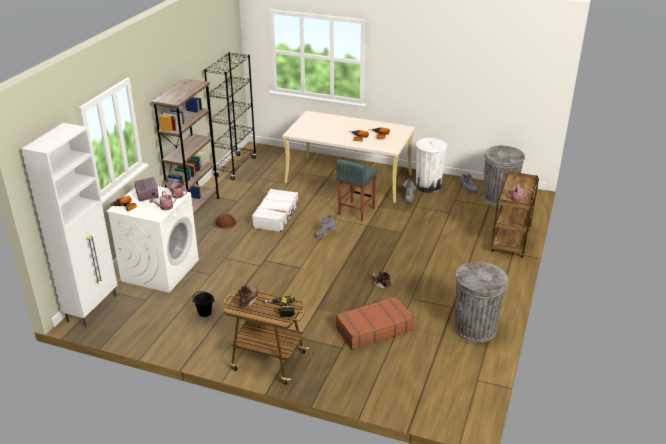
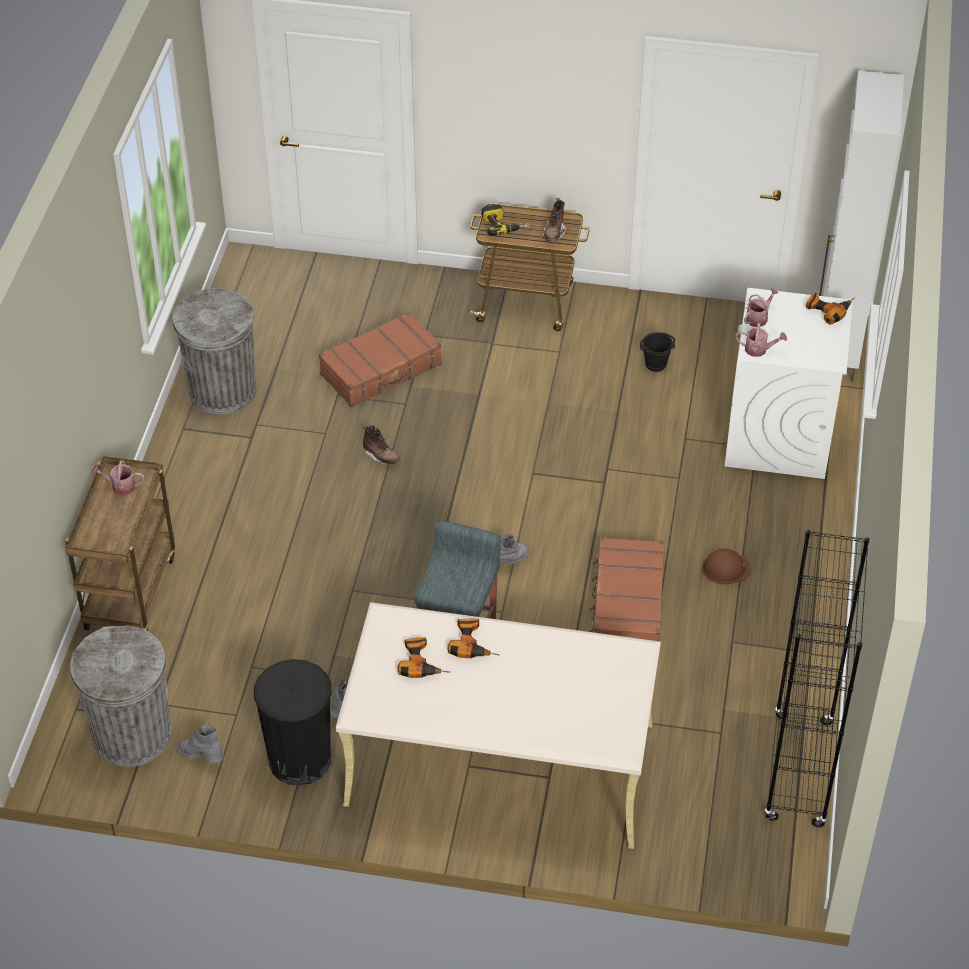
camera: 170 degrees right, 15 degrees up
(147, 194) = (810, 345): radio -> none
(195, 209) = (811, 602): brown bookcase -> none
(276, 216) = (626, 604): white suitcase -> brown suitcase
(428, 186) = (300, 759): white trash can -> black trash can

